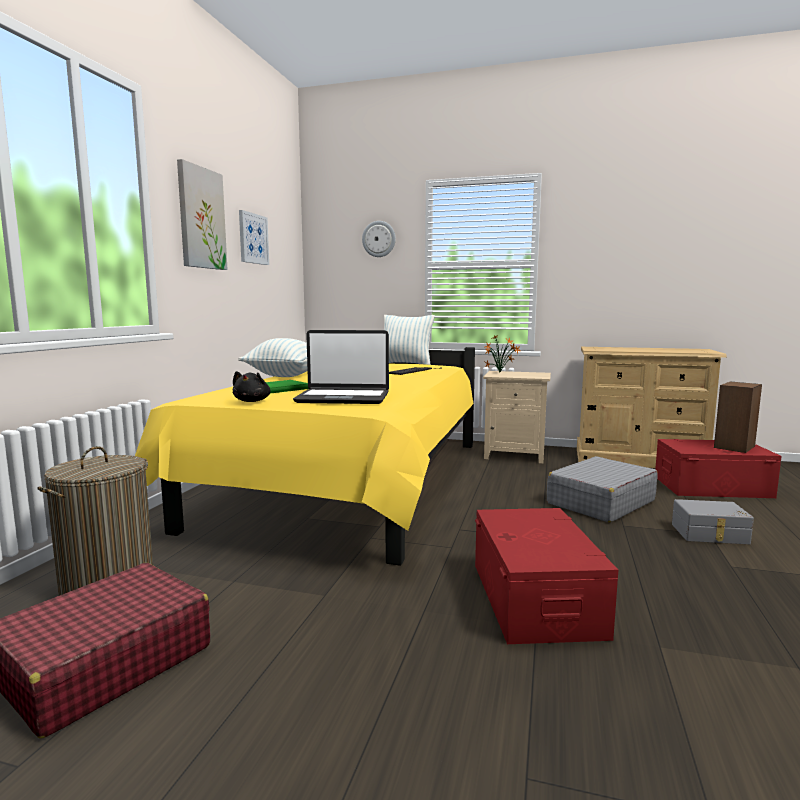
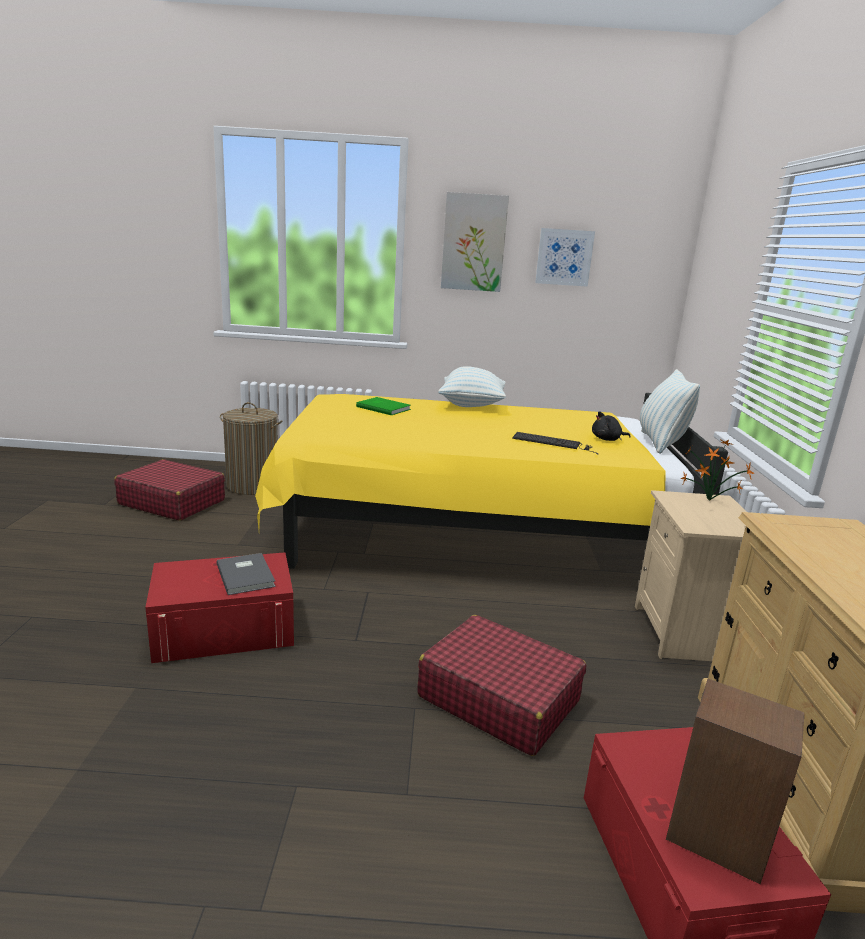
camera: 75 degrees right, 10 degrees up
(252, 401) = (323, 407): black plush toy -> black plush toy (607, 439)
(343, 398) = (343, 426): laptop -> none
(379, 239) = (735, 258): wall clock -> none
(532, 524) = (247, 575): none -> grey book
(600, 502) = (498, 698): grey suitcase -> red suitcase
(710, 534) = (405, 794): grey storage box -> none

